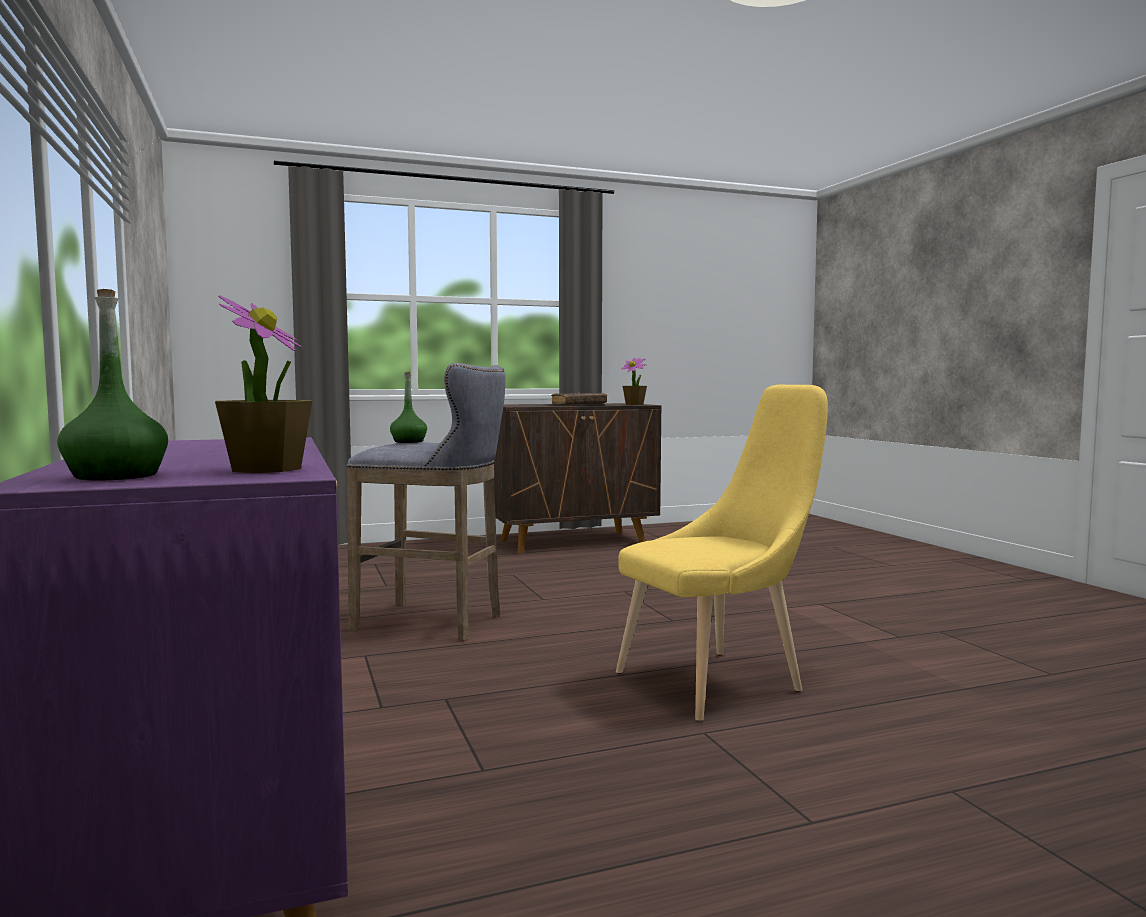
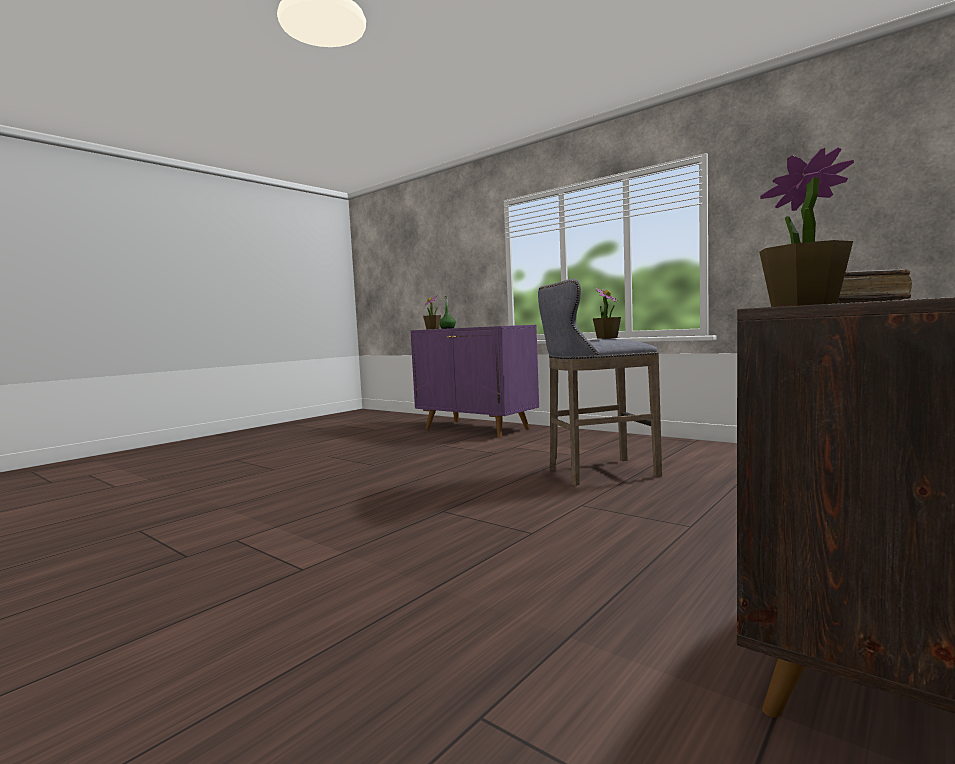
camera: 150 degrees right, 0 degrees up
(408, 442) = (607, 338): green bottle -> potted plant
(719, 681) = (377, 481): yellow chair -> none

